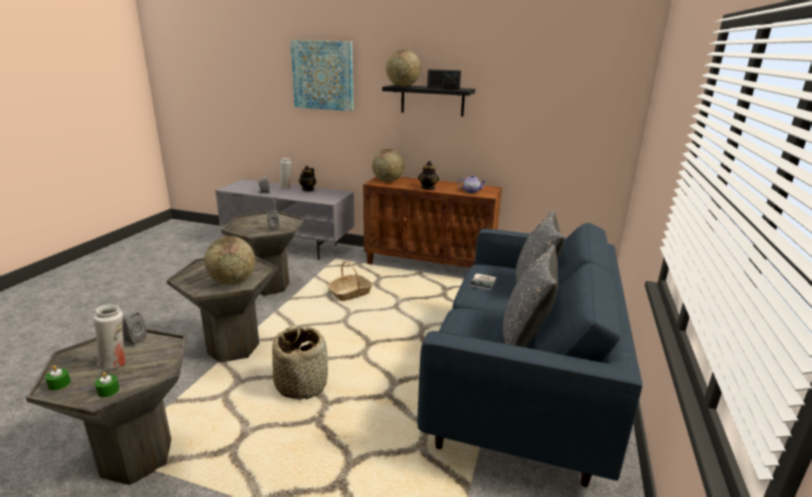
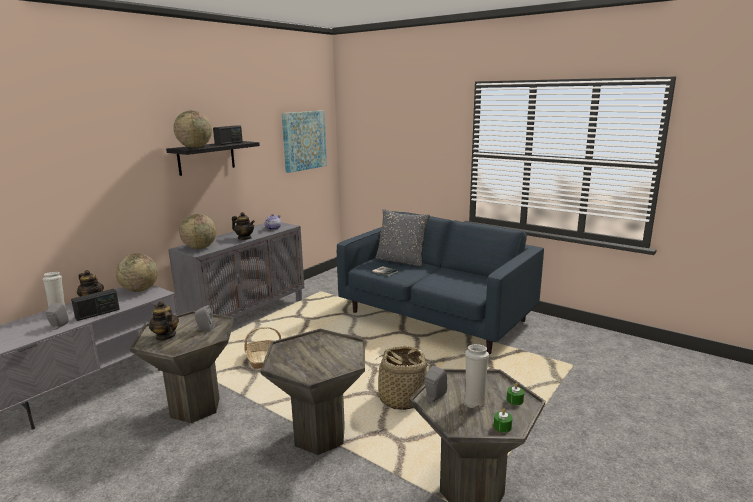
camera: 70 degrees left, 5 degrees down
(232, 281) = (336, 351): globe -> globe (140, 290)
(258, 221) = (165, 336): none -> teapot
(286, 195) = (97, 314): none -> radio
(323, 75) = (77, 150): picture -> picture (304, 140)
(430, 265) = (247, 315): brown cabinet -> grey cabinet
(524, 336) = (461, 274): grey pillow -> none

